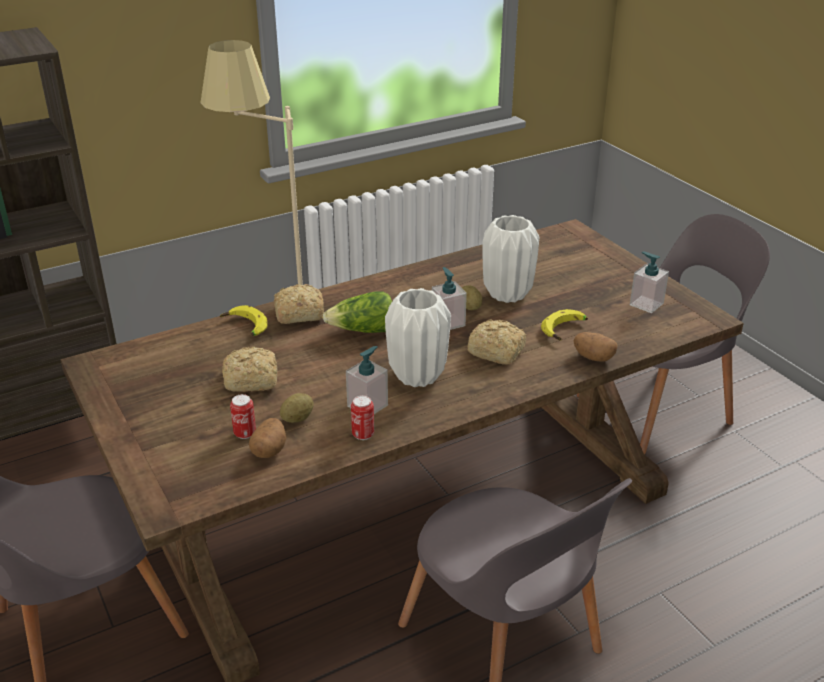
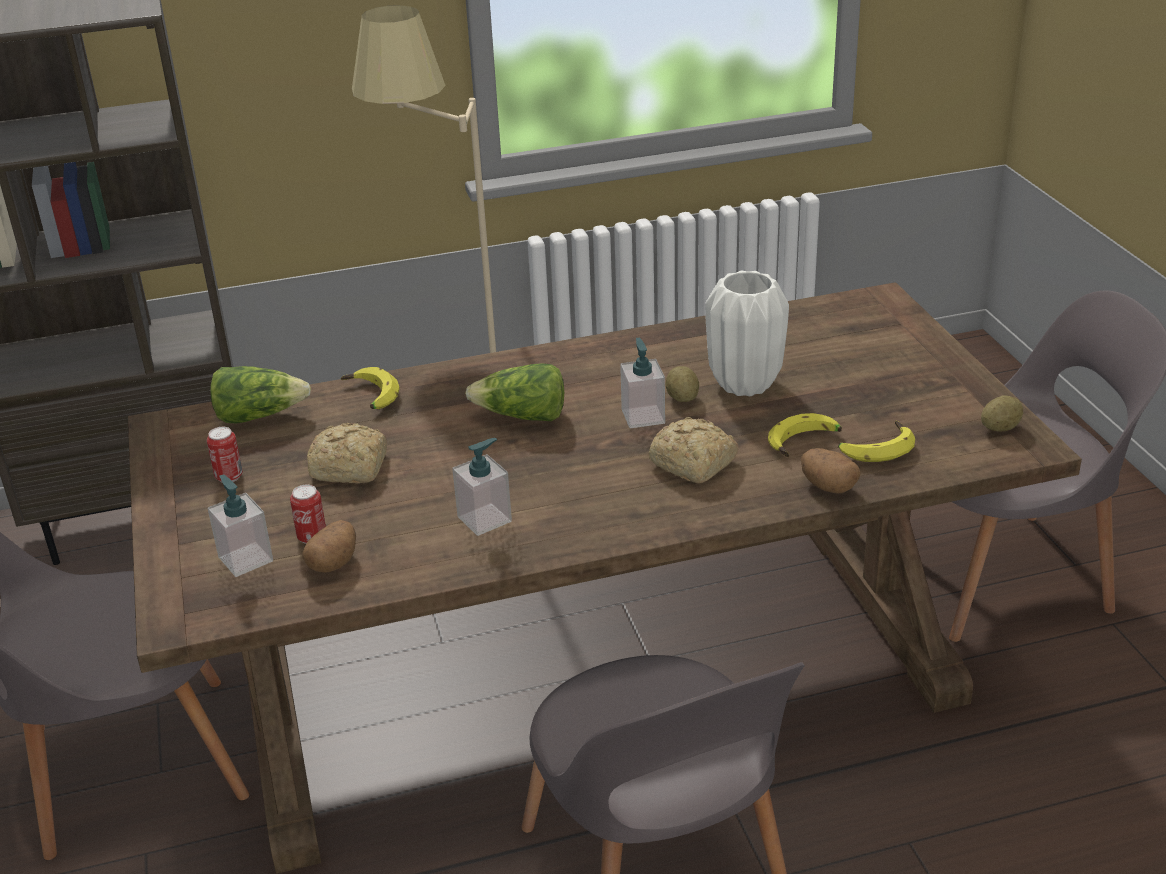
camera: 15 degrees right, 0 degrees up
(166, 349) = (259, 415): none -> lettuce
(297, 314) = (445, 385): bread -> none
(297, 418) = (386, 526): potato -> potato (1000, 428)
(363, 434) = (462, 557): can -> can (229, 477)
(417, 376) = (568, 486): white vase -> none
(612, 329) = (875, 448): none -> banana
(646, 304) = (943, 417): soap dispenser -> soap dispenser (245, 559)

